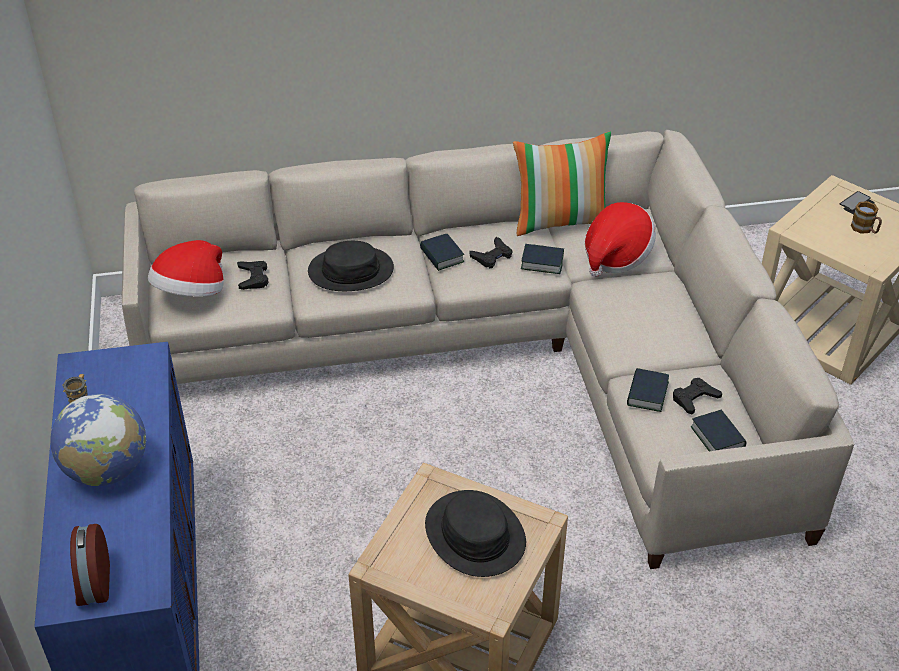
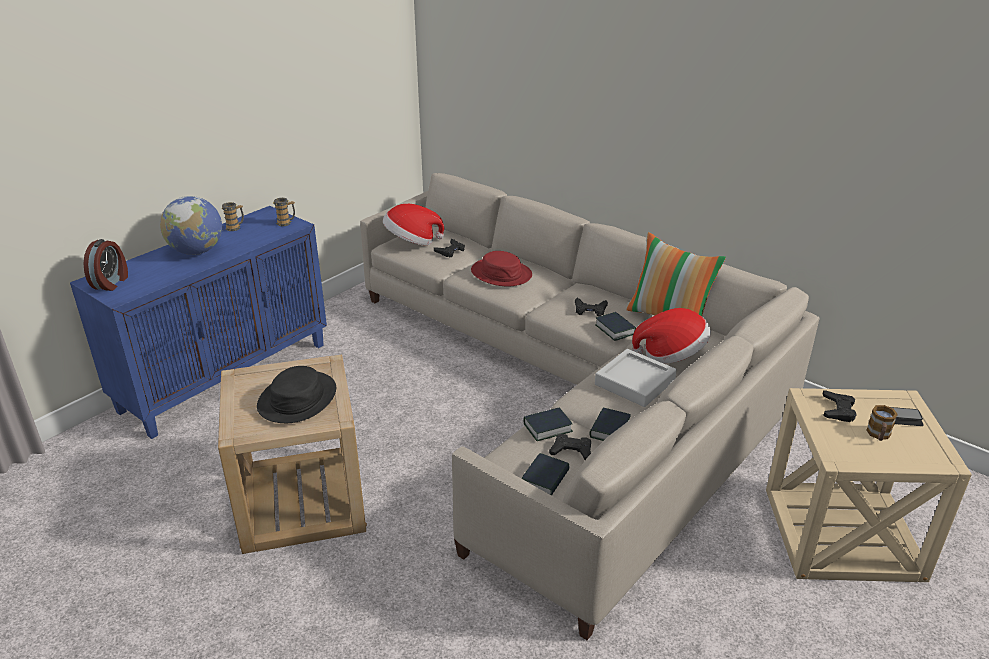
camera: 50 degrees right, 10 degrees down
(92, 583) = (111, 282): alarm clock -> alarm clock turned 150 degrees clockwise
(133, 361) = (286, 223): none -> mug
(351, 270) = (501, 273): black hat -> red hat
(442, 256) = (562, 294): book -> book (609, 430)
(636, 303) = (635, 382): none -> grey tray
(820, 226) = (838, 410): none -> black game controller

